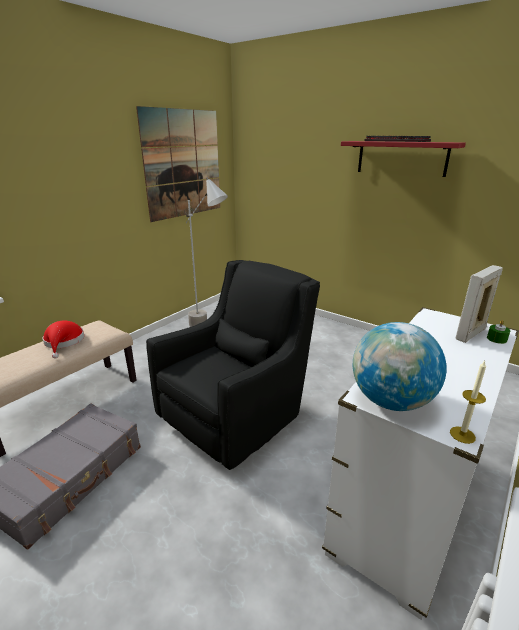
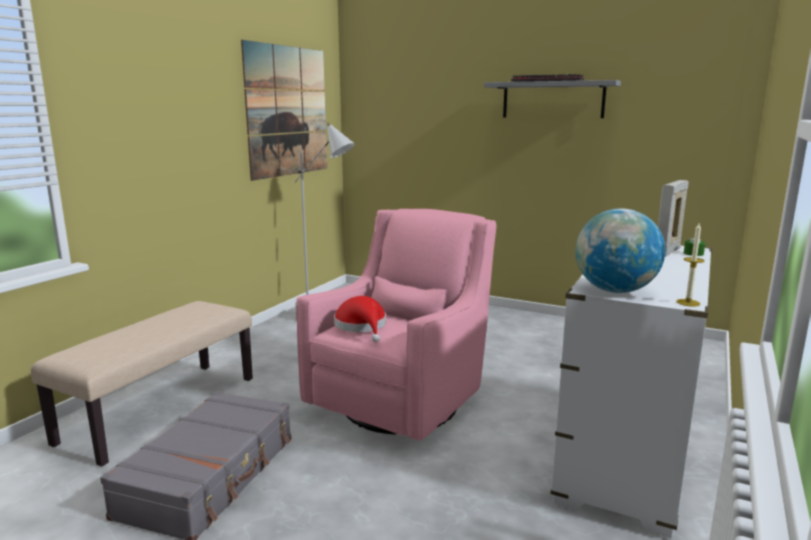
camera: 10 degrees left, 10 degrees down
(64, 342) = (168, 320): red hat -> red hat (362, 326)
(238, 417) = (403, 402): black armchair -> pink armchair
(401, 158) = (552, 100): red shelf -> grey shelf

